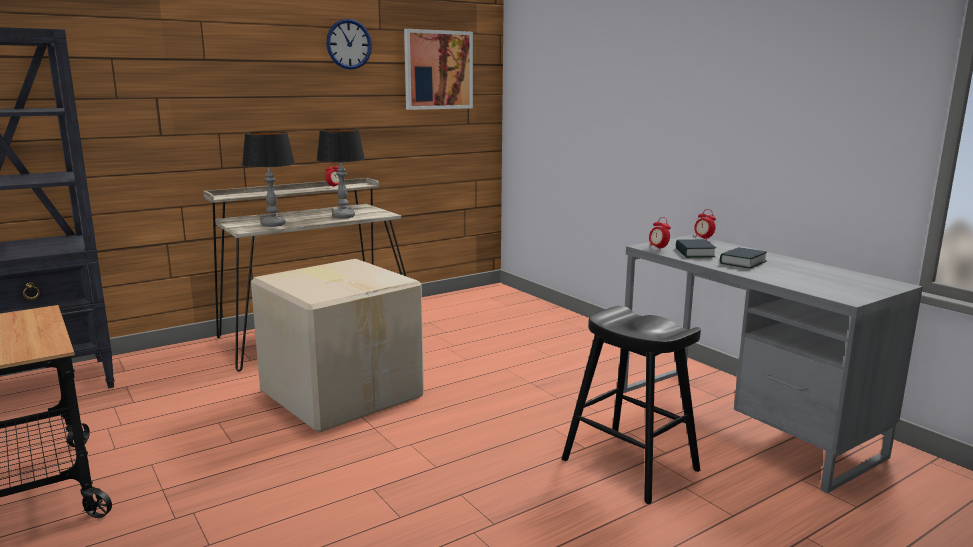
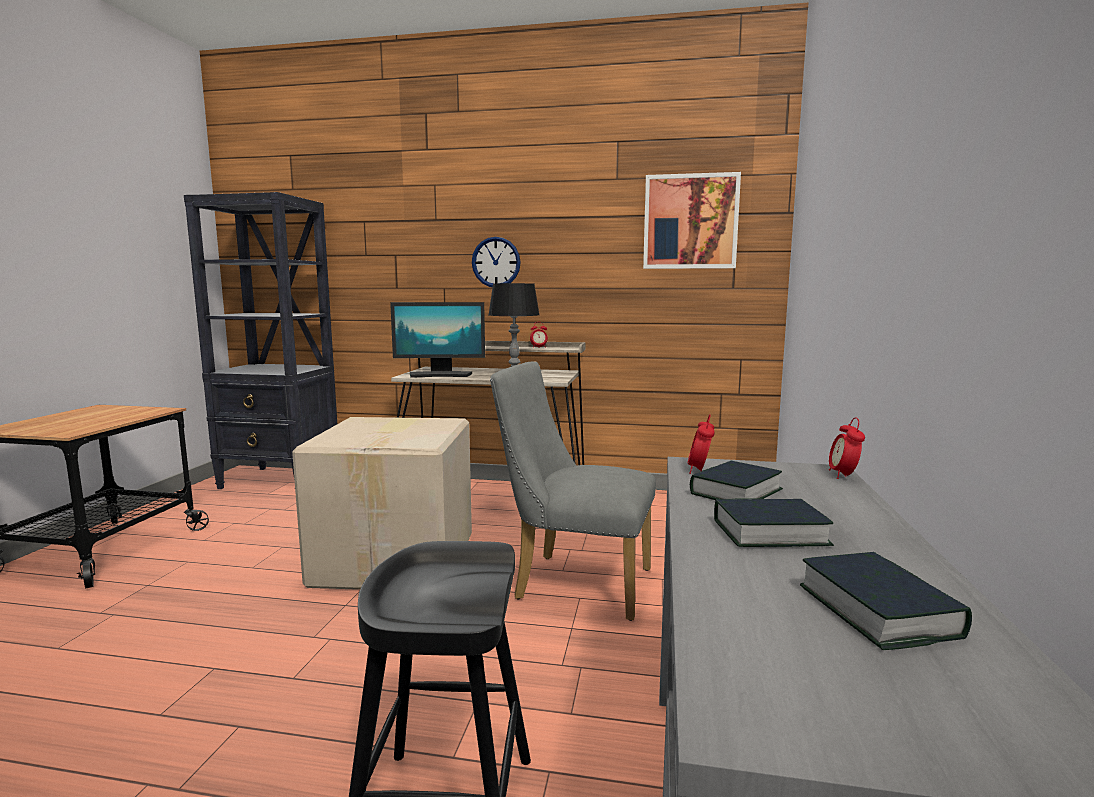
camera: 45 degrees right, 5 degrees down
(273, 224) = (440, 375): table lamp -> monitor
(349, 44) = (577, 197): wall clock -> wall clock (496, 262)
(486, 363) = (573, 583): none -> grey chair
(814, 273) = (877, 611): none -> book

